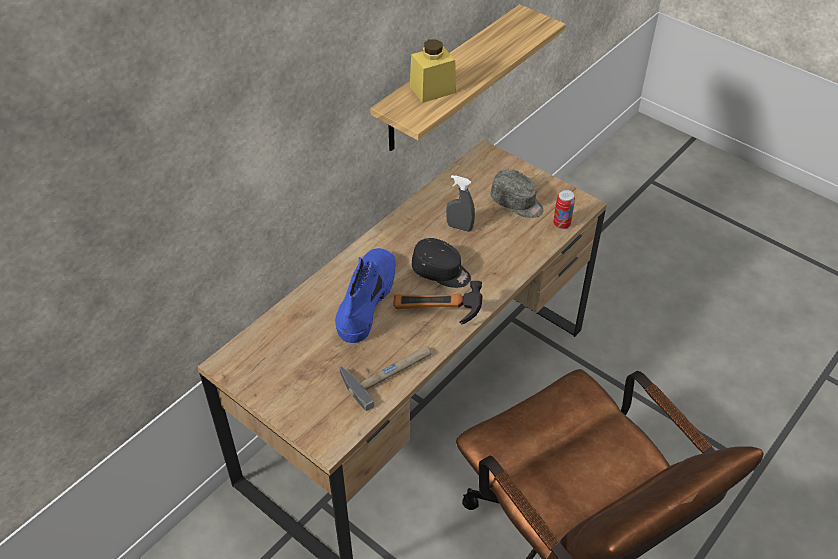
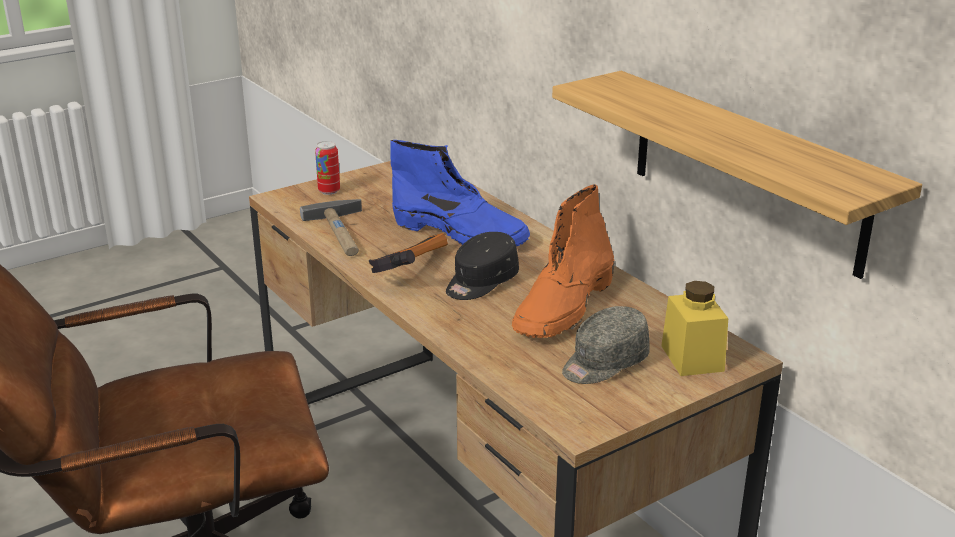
camera: 105 degrees right, 20 degrees down
(432, 89) = (651, 100): yellow jar -> yellow jar (692, 358)
(459, 227) = (564, 307): grey spray bottle -> orange boot
(561, 224) = (536, 394): can -> can (329, 191)

